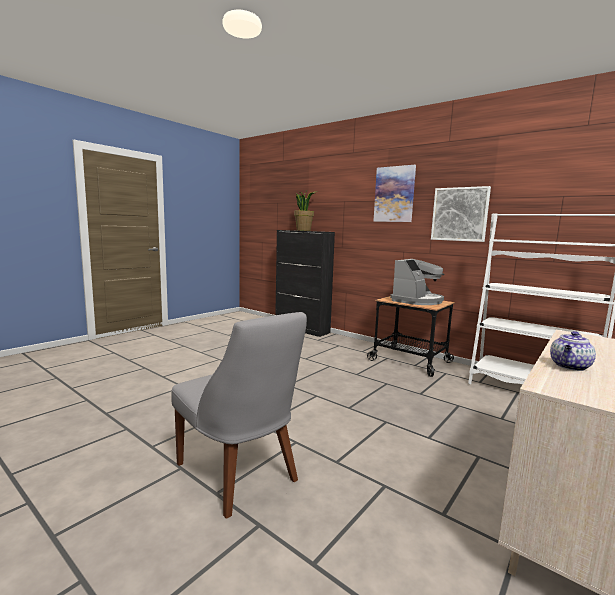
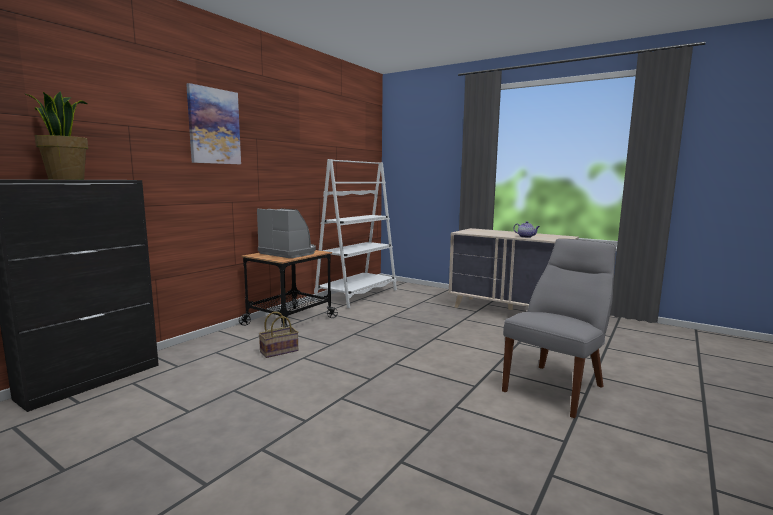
camera: 95 degrees left, 0 degrees up
(342, 359) = (279, 351): none -> basket
(459, 214) = (281, 157): picture -> none

